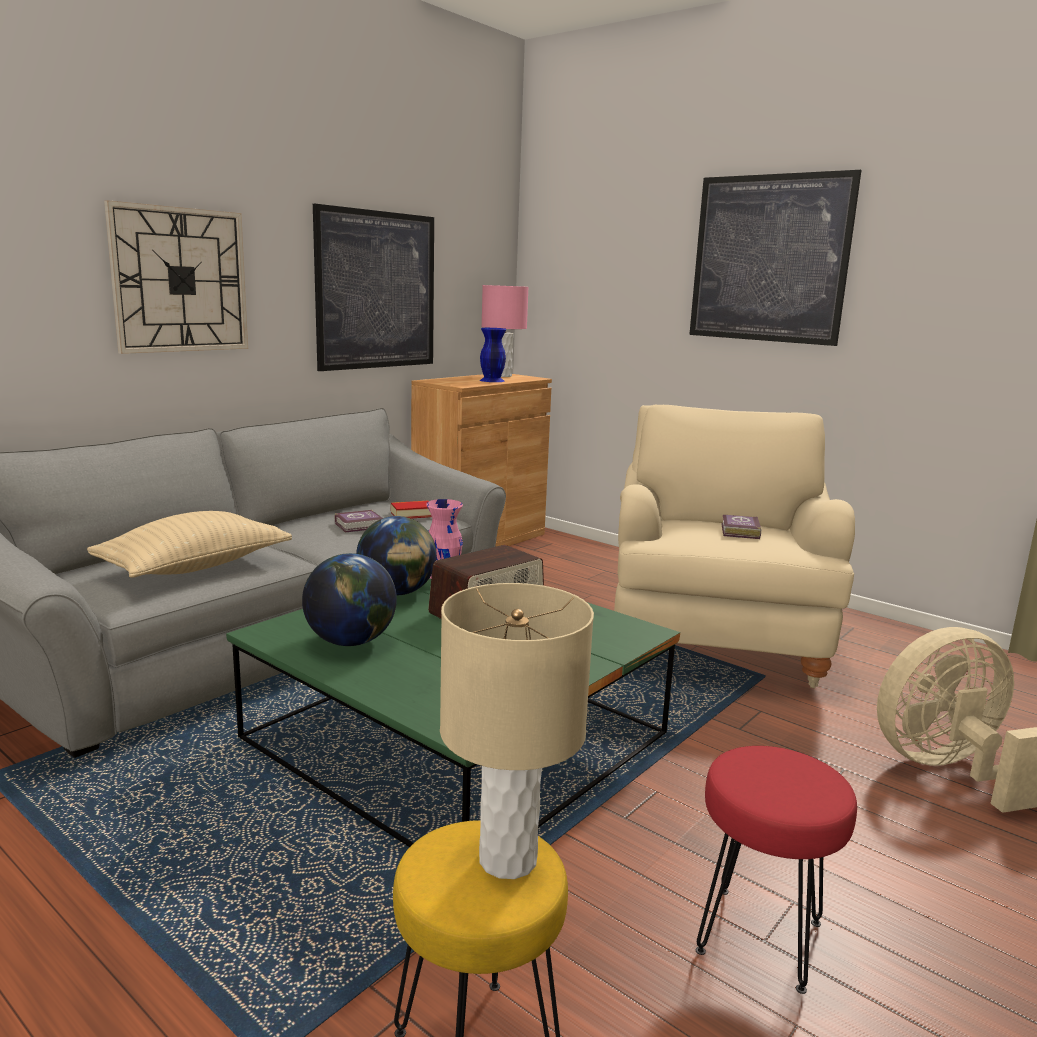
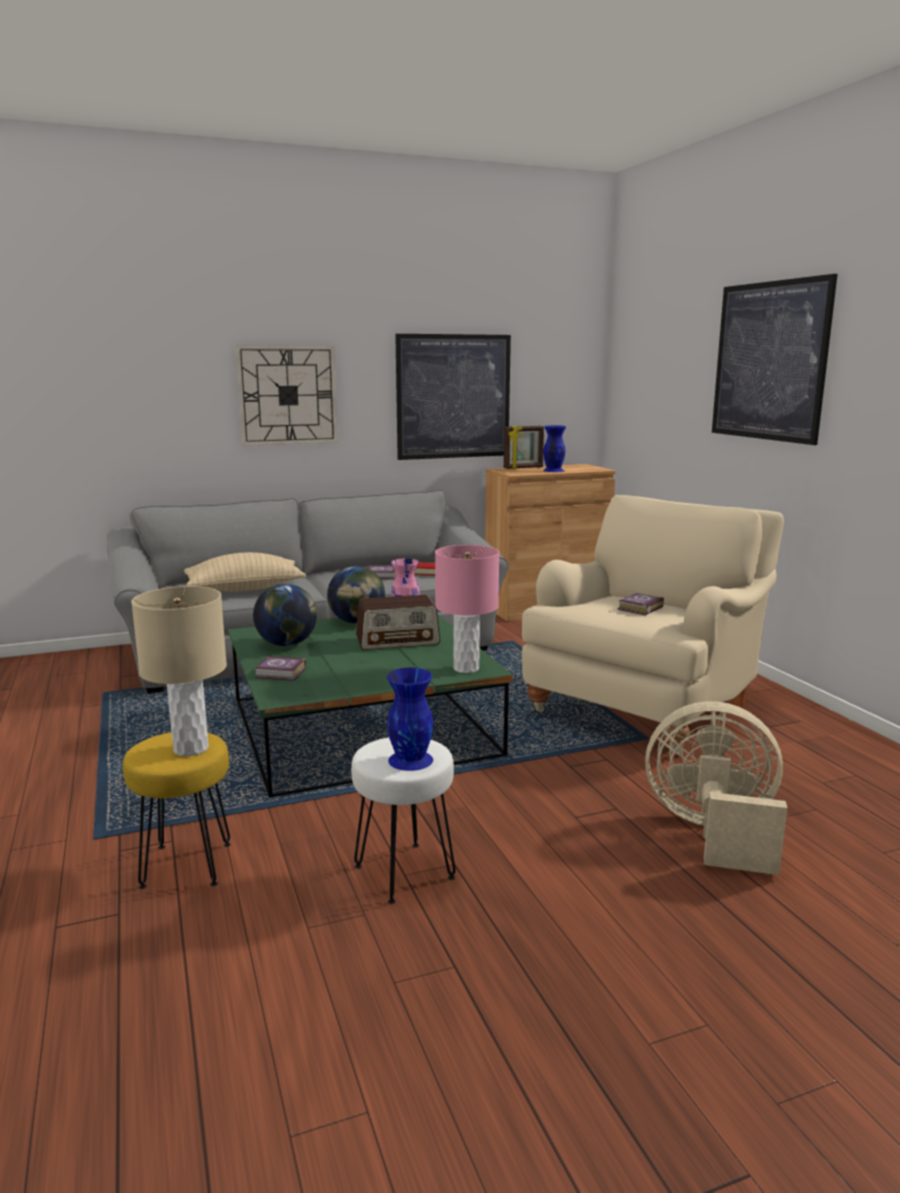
camera: 30 degrees right, 0 degrees up
(409, 689) = (281, 673): none -> book
(452, 378) = (523, 468): none -> picture frame
(502, 376) = (575, 467): pink table lamp -> pink table lamp (466, 669)
(761, 936) = (405, 872): red stool -> white stool
(805, 784) = (411, 759): none -> blue vase

